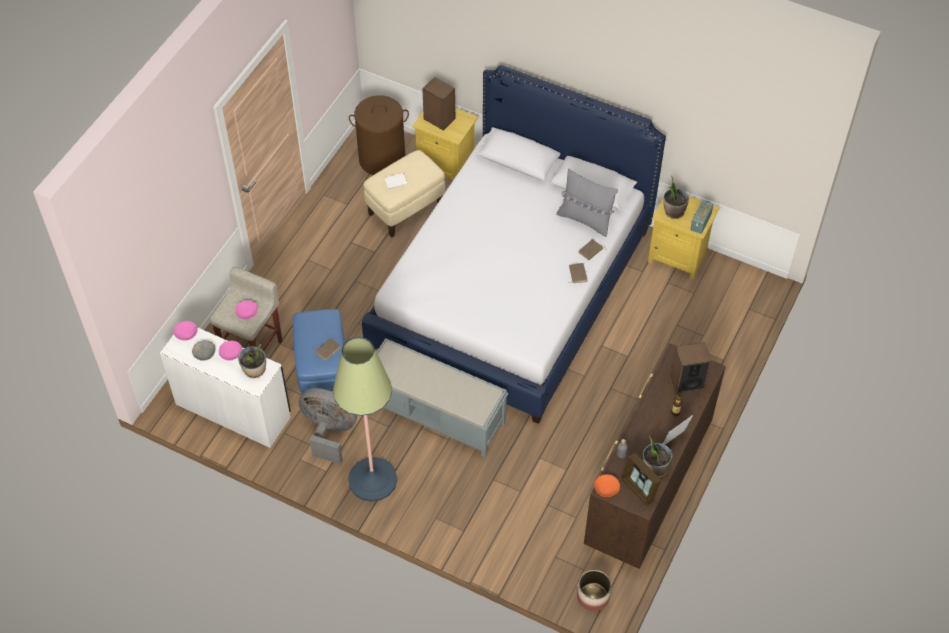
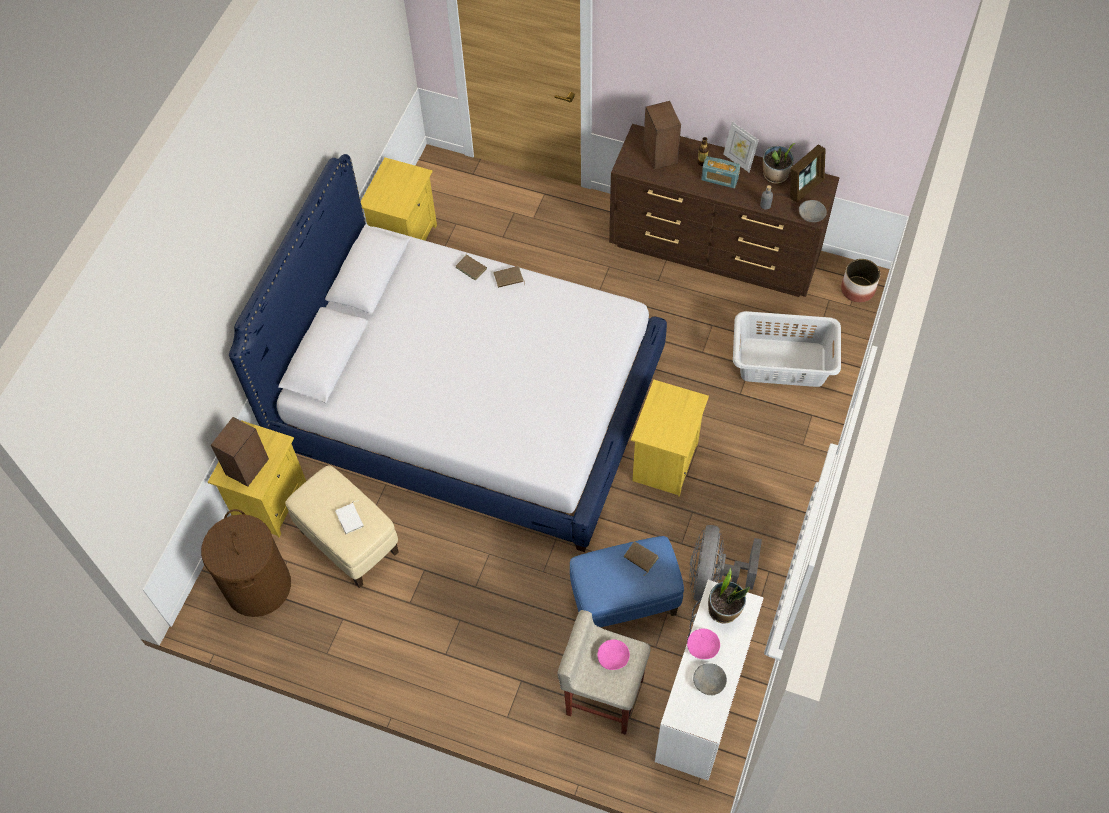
camera: 95 degrees left, 5 degrees up
(186, 334) = (682, 713): pink bowl -> none
(372, 479) = (768, 518): floor lamp -> none
(436, 413) = (664, 462): grey bench -> yellow nightstand
(519, 518) = (783, 363): none -> grey laundry basket
(585, 219) = (423, 277): grey pillow -> none
(606, 488) = (811, 215): orange bowl -> grey bowl
(673, 211) = (395, 199): potted plant -> none
(700, 222) = (409, 173): radio -> radio (719, 179)

